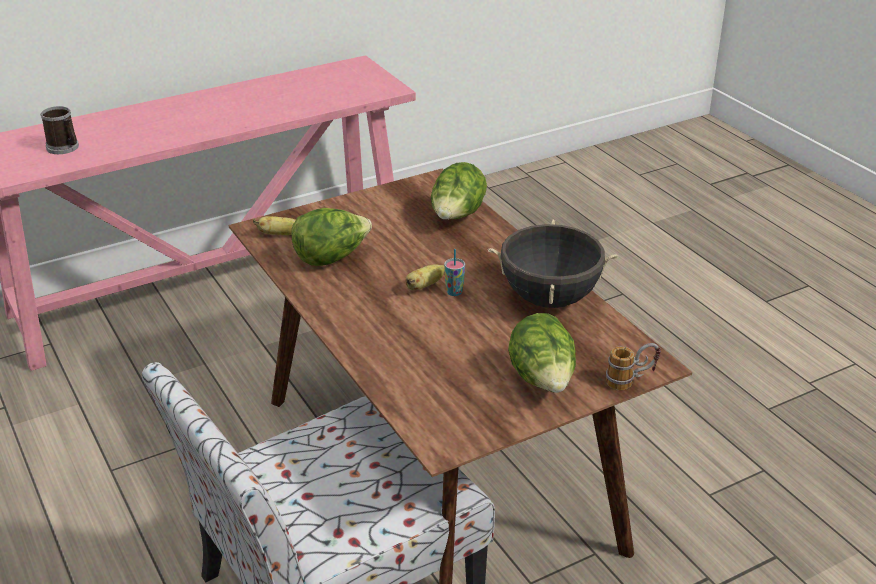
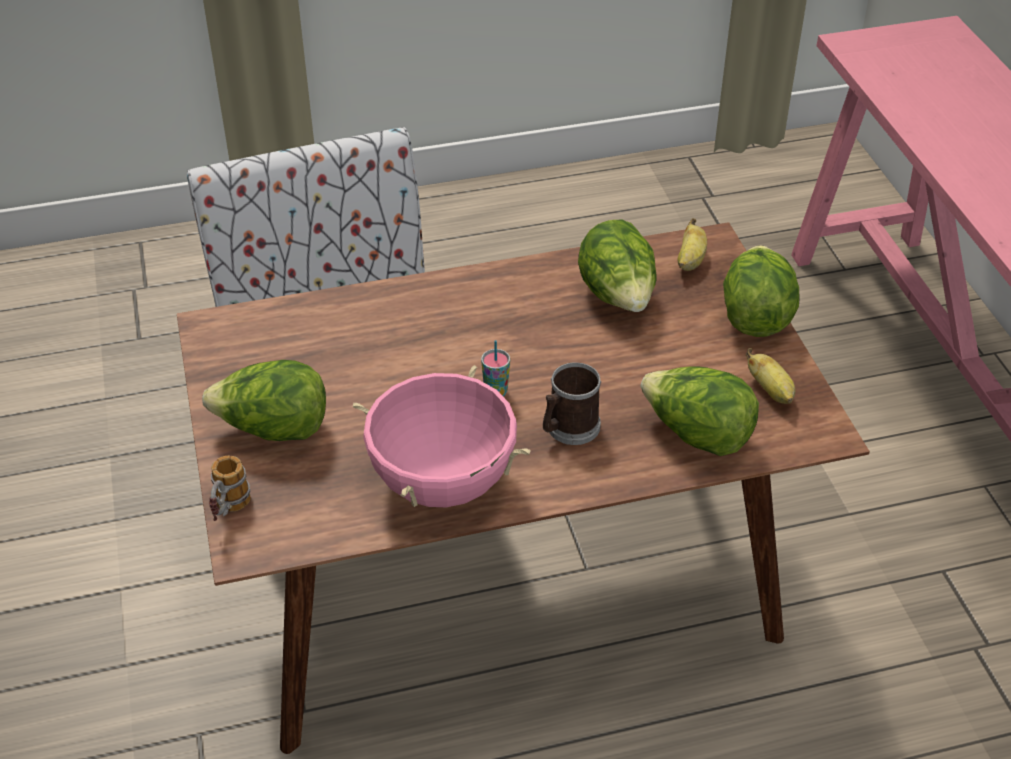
camera: 105 degrees right, 10 degrees up
(65, 148) = (937, 94): mug -> mug (568, 428)
(334, 207) = (755, 316): none -> lettuce
(425, 286) = (520, 368): banana -> banana (771, 391)
(549, 298) = (443, 482): black cooking pot -> pink cooking pot

